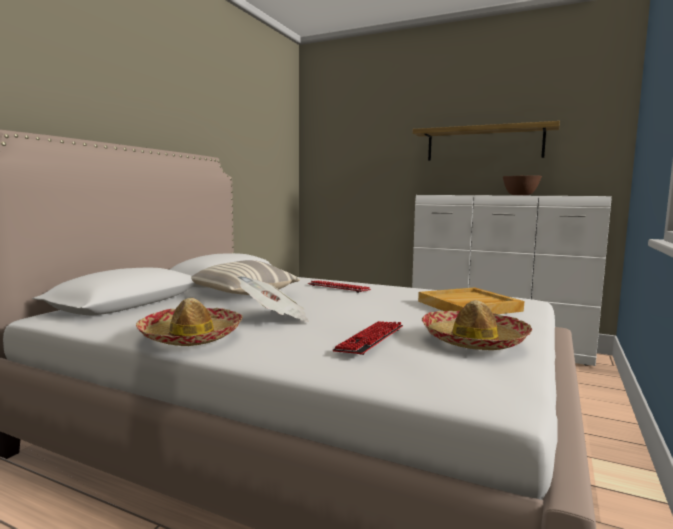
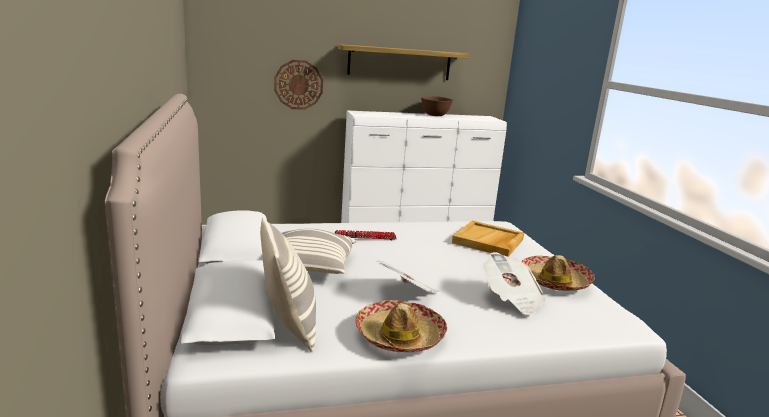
camera: 40 degrees left, 10 degrees up
(137, 314) = (289, 324): none -> pillow
(370, 339) = (511, 299): keyboard -> newspaper
(383, 173) = (298, 84): none -> wall clock

